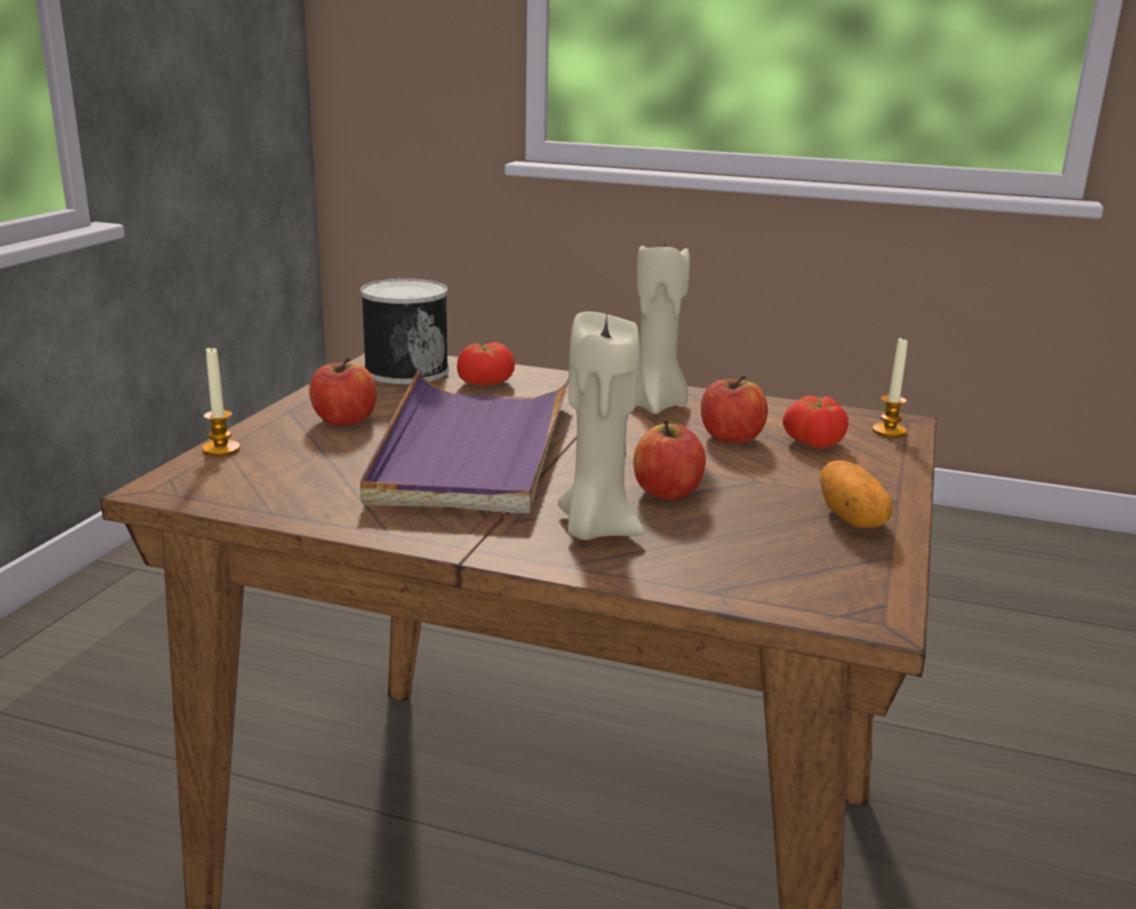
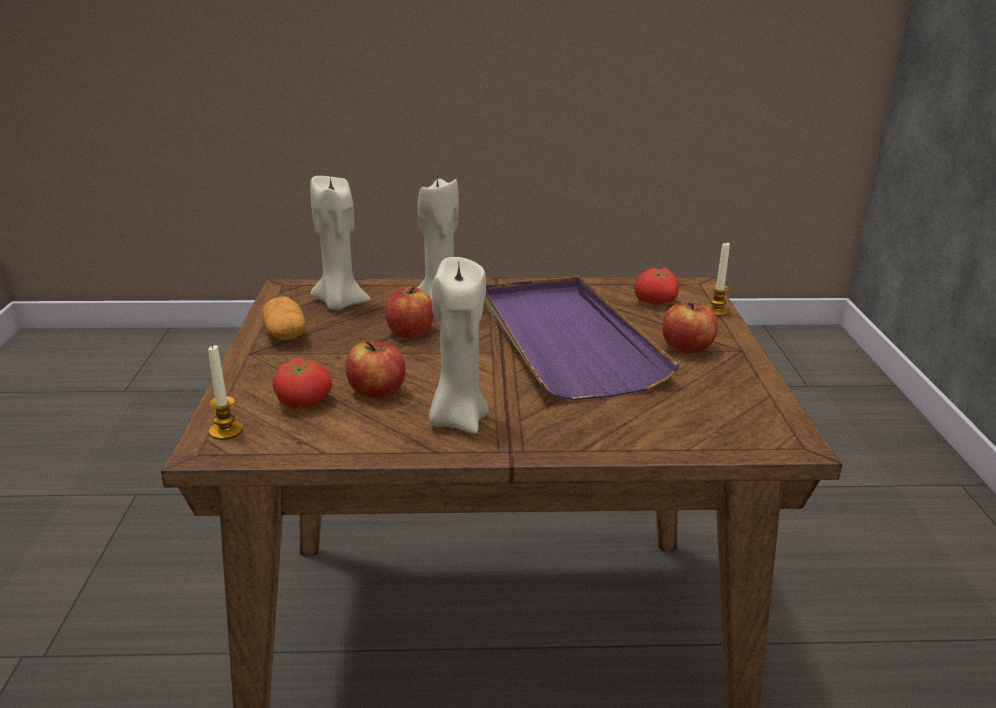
camera: 160 degrees right, 5 degrees up
(405, 370) = (740, 421): can -> none
(484, 382) = (647, 420): tomato -> tomato (656, 301)
(767, 557) = (339, 304): none -> beige candle

